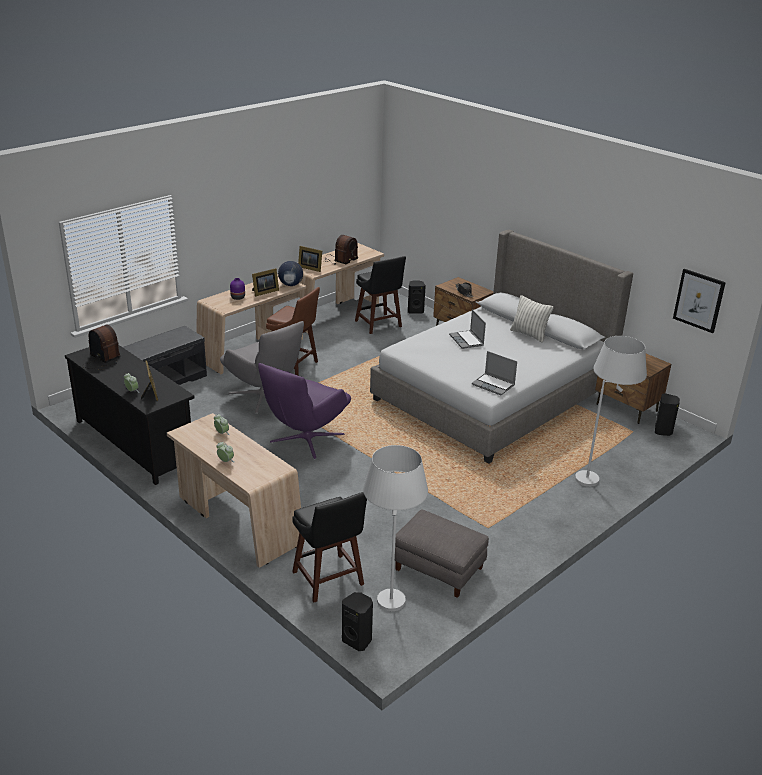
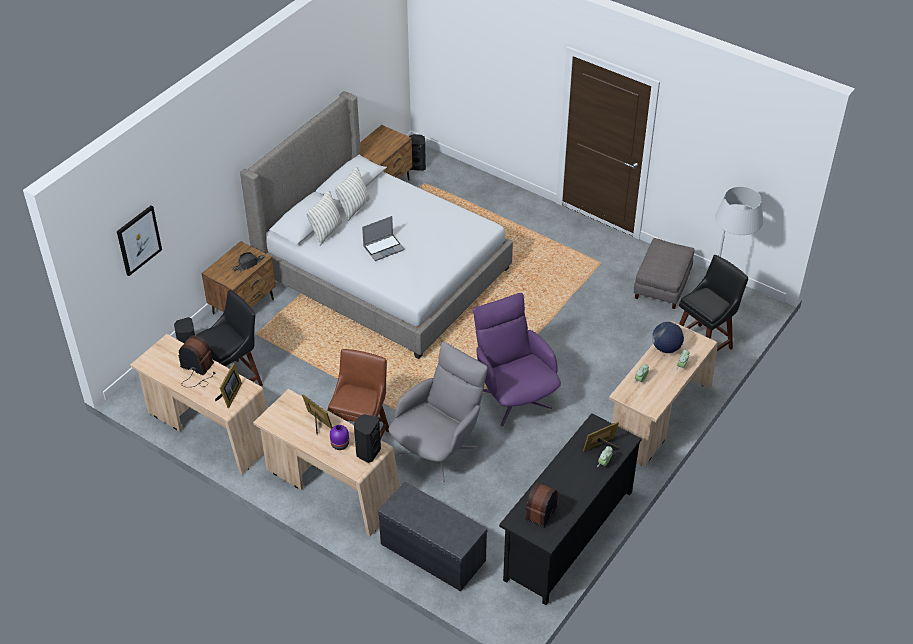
camera: 100 degrees left, 15 degrees up
(290, 285) = (289, 403): globe -> globe (666, 348)
(305, 440) = (513, 397): purple armchair -> purple armchair turned 135 degrees counterclockwise
(357, 640) = (757, 318): black speaker -> black speaker (367, 452)
(494, 385) = (469, 225): laptop -> none
(496, 320) = (326, 232): none -> pillow
(600, 479) = (507, 203): white floor lamp -> none
(699, 300) = (384, 61): picture -> picture (138, 240)

